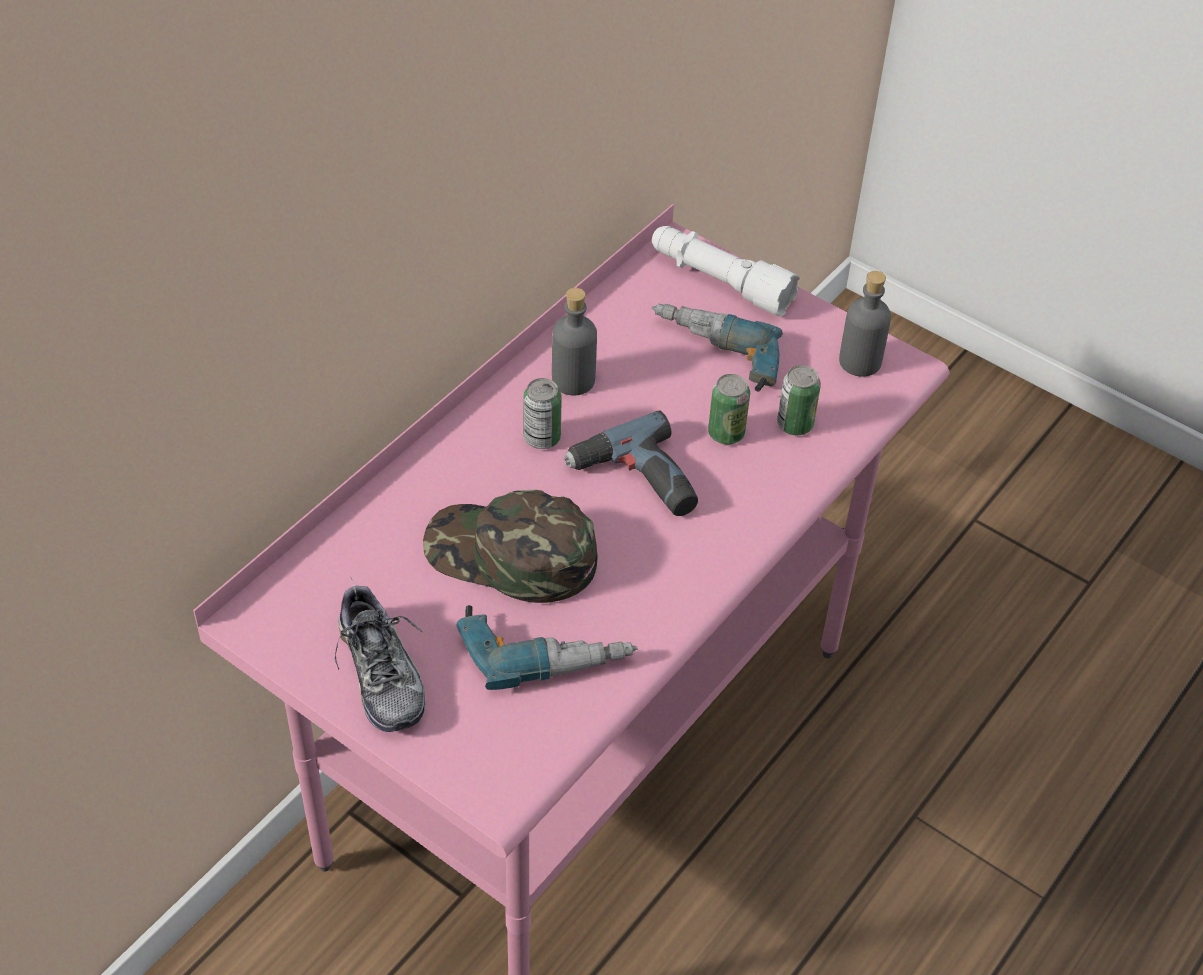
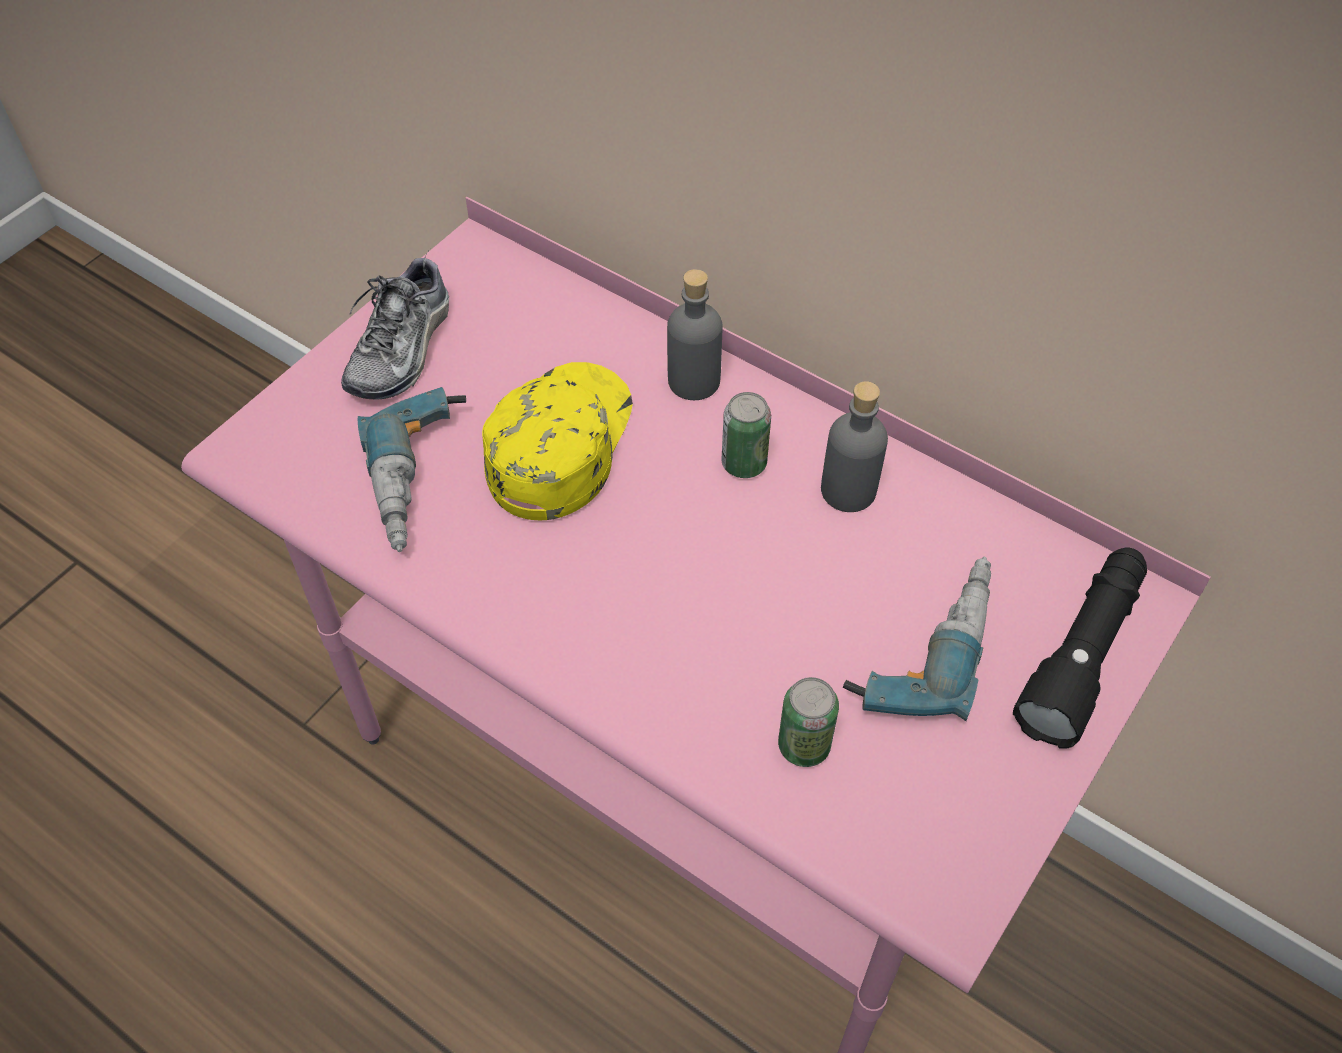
camera: 90 degrees right, 5 degrees up
(381, 673) = (402, 349): shoe -> shoe turned 45 degrees counterclockwise
(510, 555) = (558, 443): green cap -> yellow cap
(635, 482) = (678, 559): power drill -> none
(719, 282) = (1081, 655): white flashlight -> black flashlight
(726, 433) = (775, 659): can -> none
(859, 361) = (951, 842): grey bottle -> grey bottle (693, 381)

